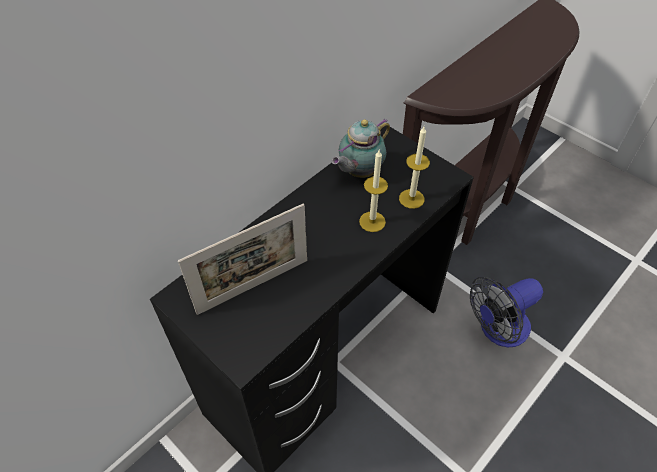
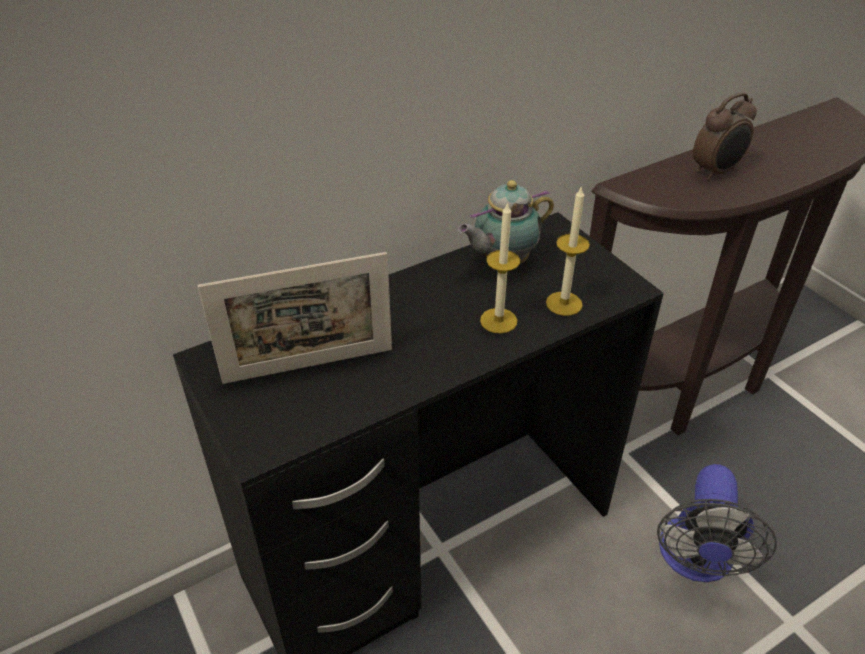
camera: 15 degrees right, 10 degrees down
(484, 73) = (716, 172): none -> alarm clock
(497, 330) = (696, 561): fan -> fan turned 60 degrees counterclockwise

